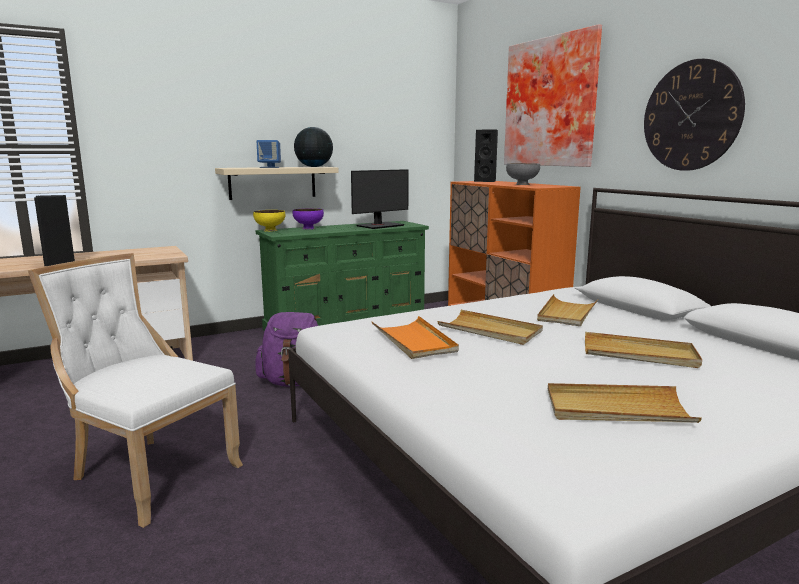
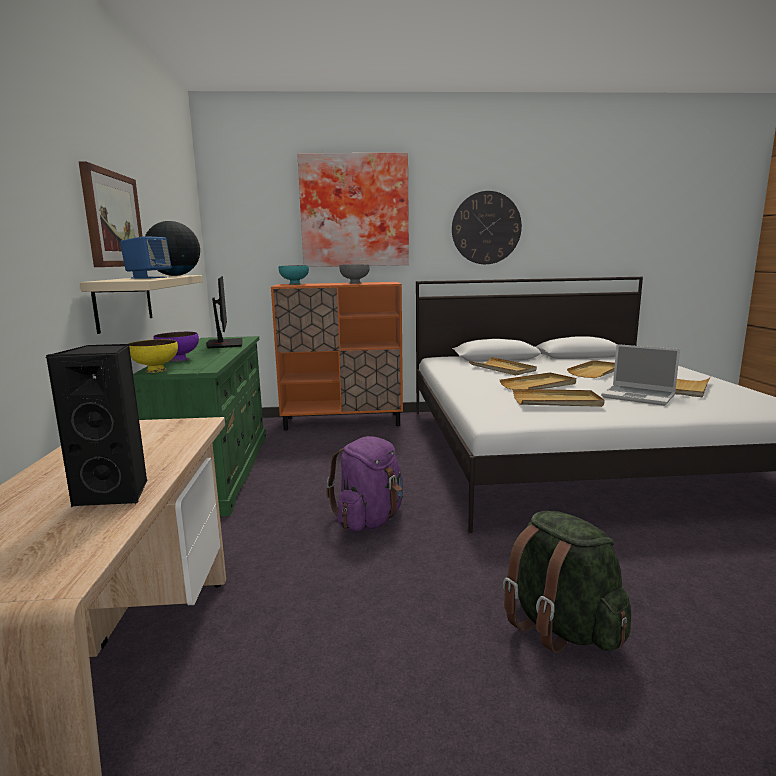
camera: 65 degrees left, 0 degrees up
(150, 474) = (561, 626): white chair -> green backpack
(269, 128) = (113, 220): none -> picture
(414, 341) = (557, 401): orange tray -> beige tray
(486, 181) = (294, 284): black speaker -> turquoise bowl
(505, 380) = (639, 396): none -> laptop

